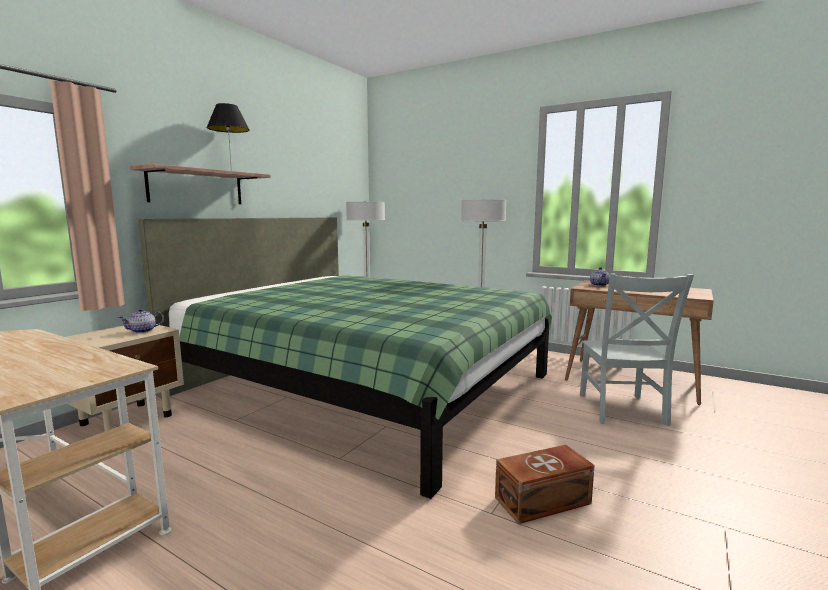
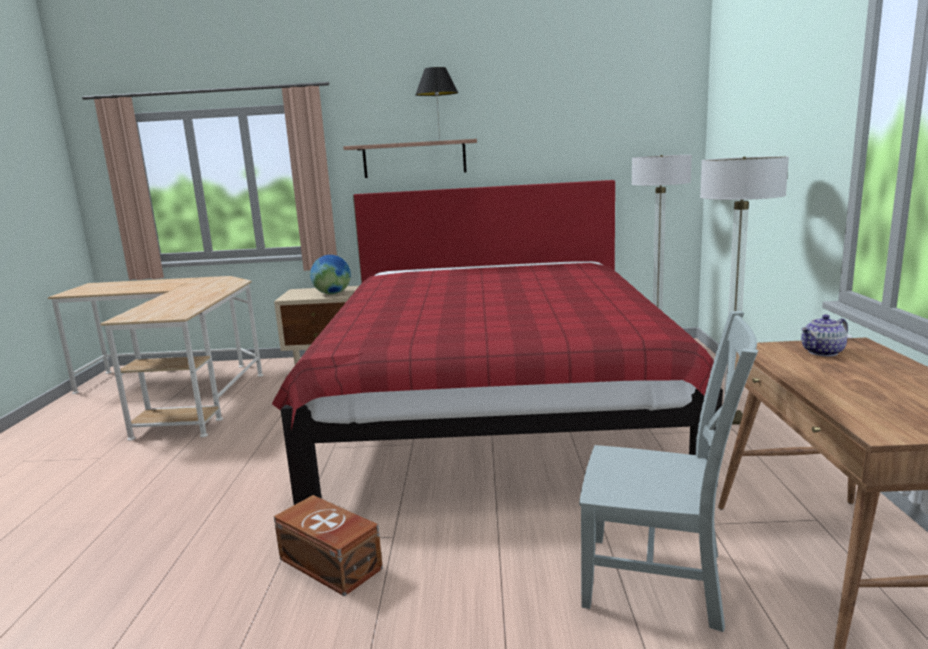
camera: 60 degrees right, 5 degrees up
(143, 331) = (332, 294): teapot -> globe
(365, 386) = (493, 404): green bed -> red bed
(622, 411) = (660, 581): grey chair -> grey chair turned 135 degrees counterclockwise

